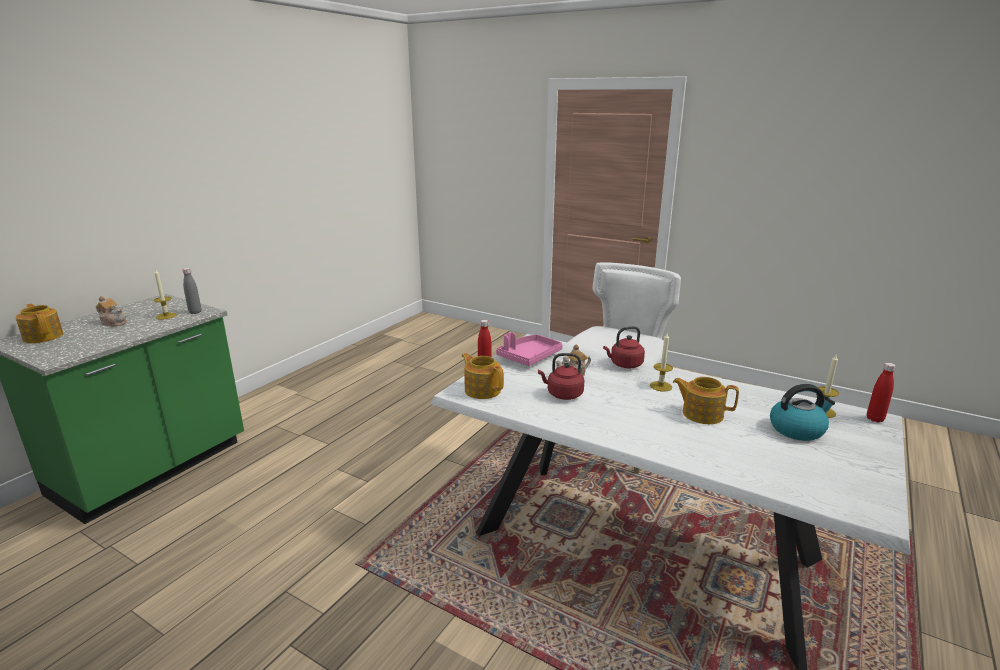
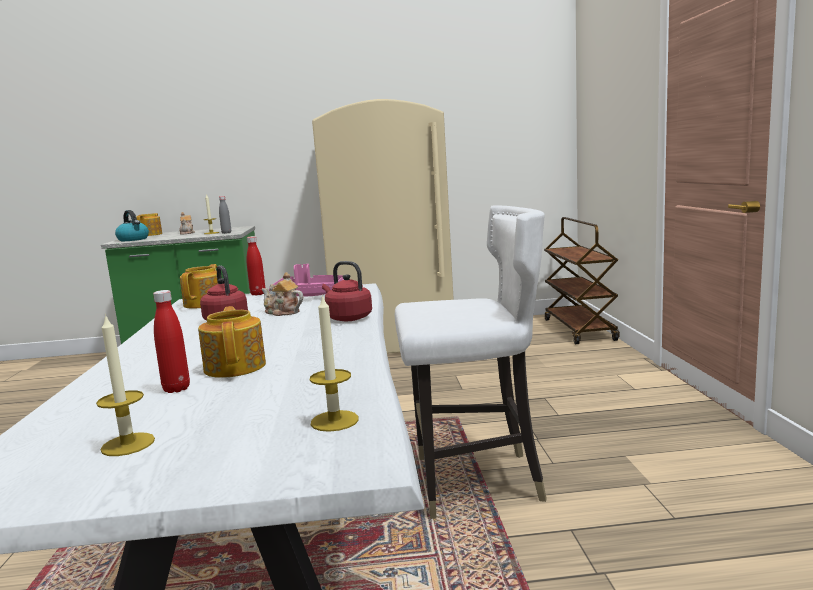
camera: 55 degrees right, 10 degrees down
(339, 378) = (394, 341): none -> beige fridge
(456, 326) = (579, 330): none -> brown cart
(660, 386) = (302, 339): candle -> candle (128, 444)
(797, 429) = (238, 416): kettle -> kettle (133, 239)
(875, 419) = (356, 462): red bottle -> red bottle (176, 389)

